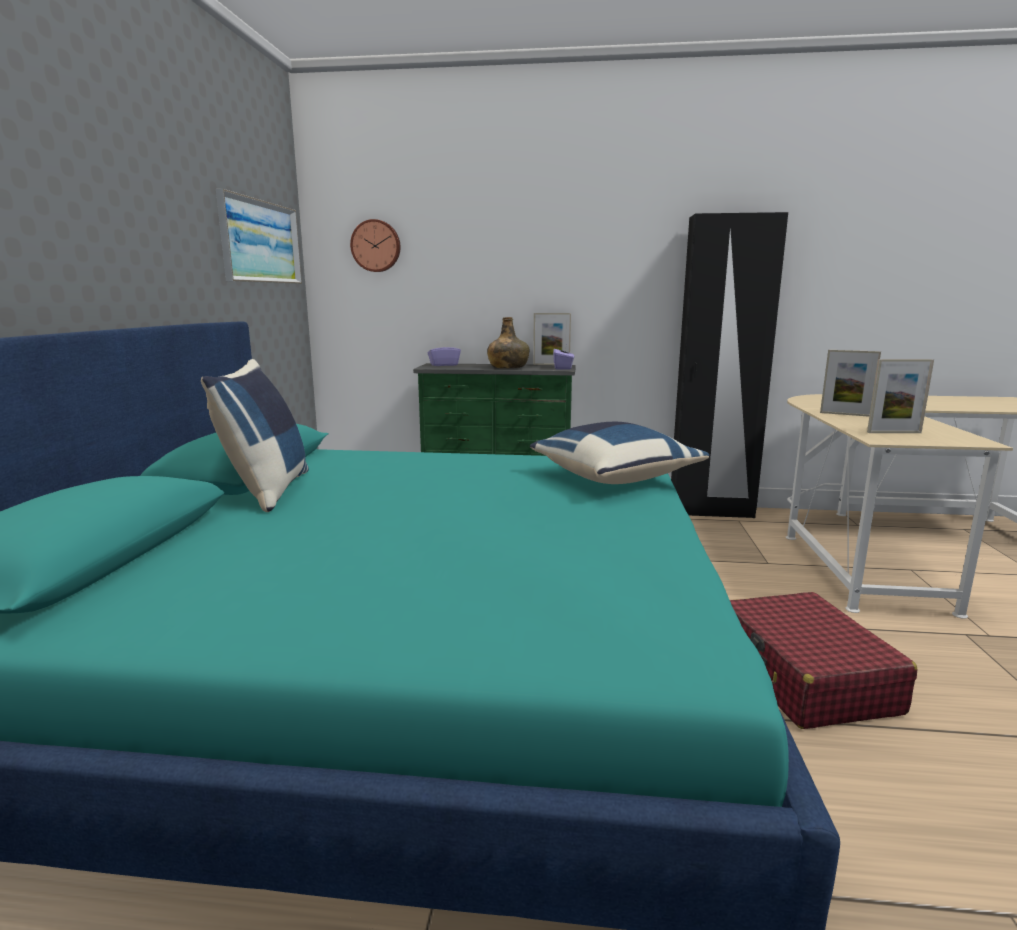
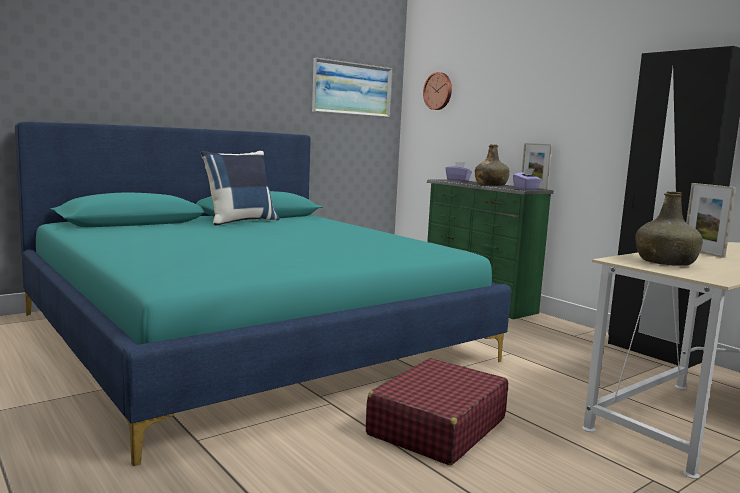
camera: 45 degrees right, 5 degrees down
(613, 478) = (403, 251): blue pillow -> none
(894, 432) = (665, 262): picture frame -> green bottle

